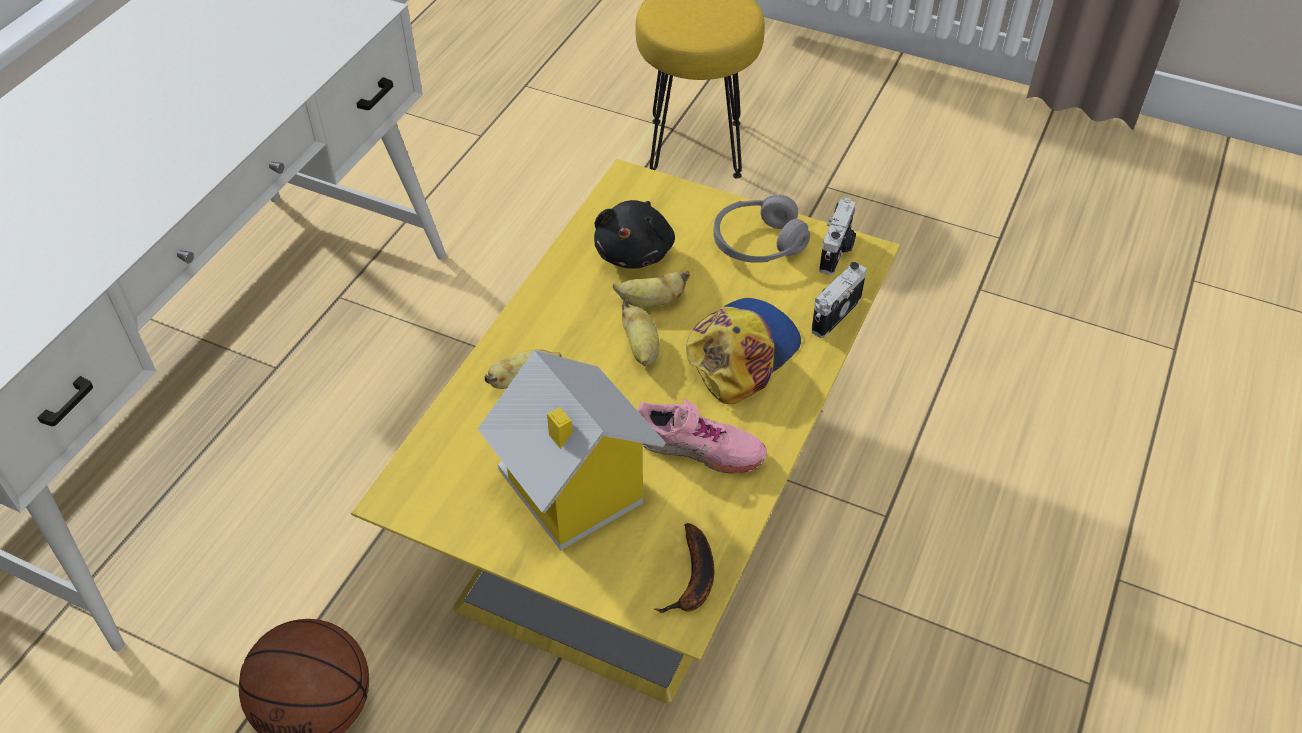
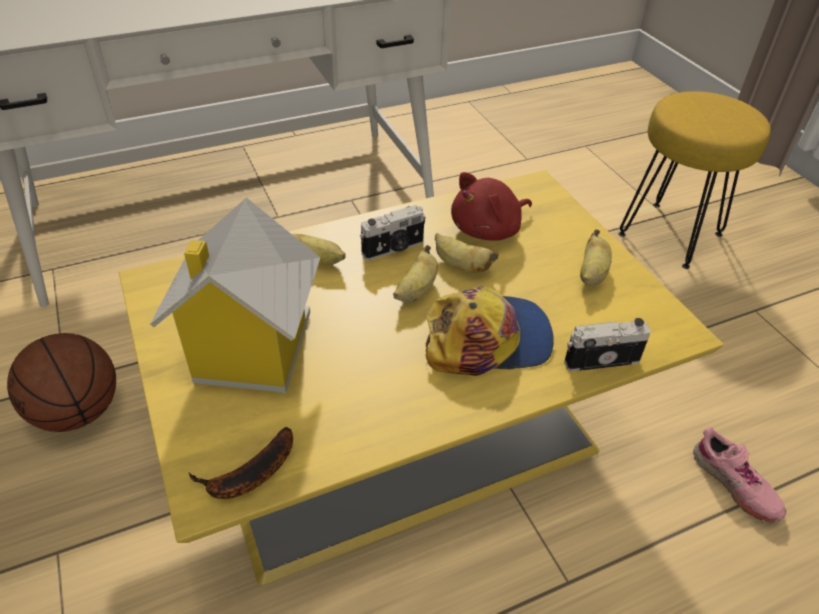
camera: 40 degrees right, 5 degrees down
(635, 251) = (488, 229): black plush toy -> red plush toy
(700, 449) = (373, 385): pink shoe -> pink shoe (734, 484)
(758, 243) = (591, 274): grey headphones -> banana
(837, 251) = (655, 317): camera -> camera (394, 249)

